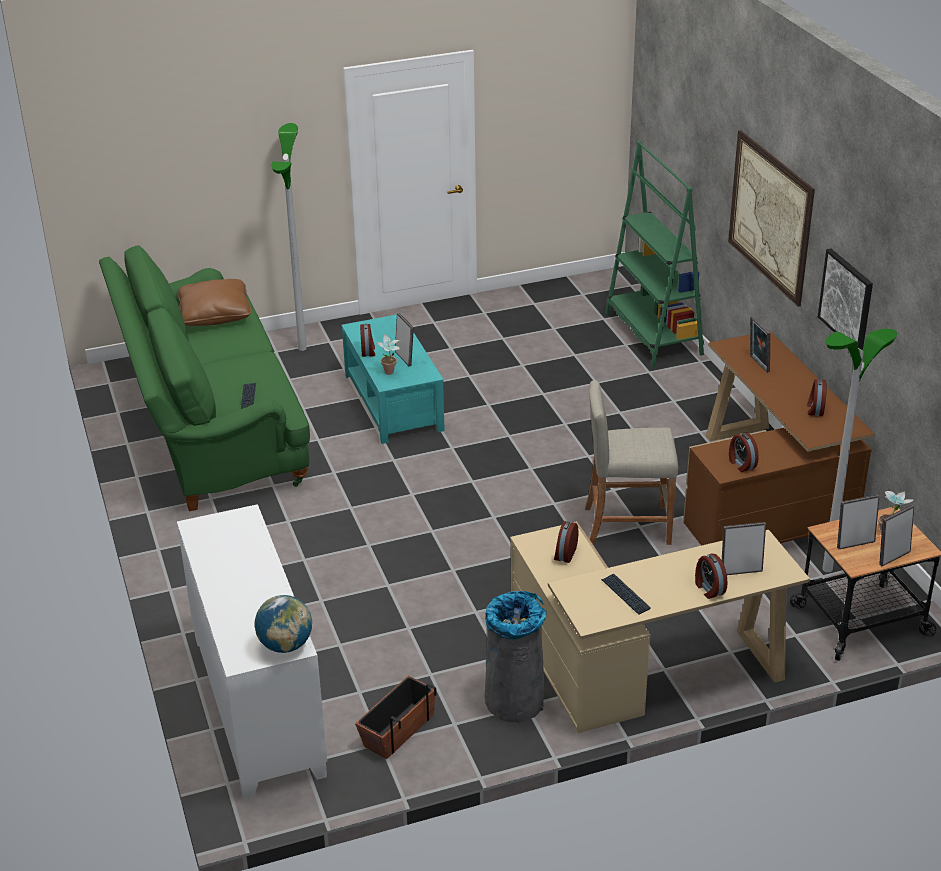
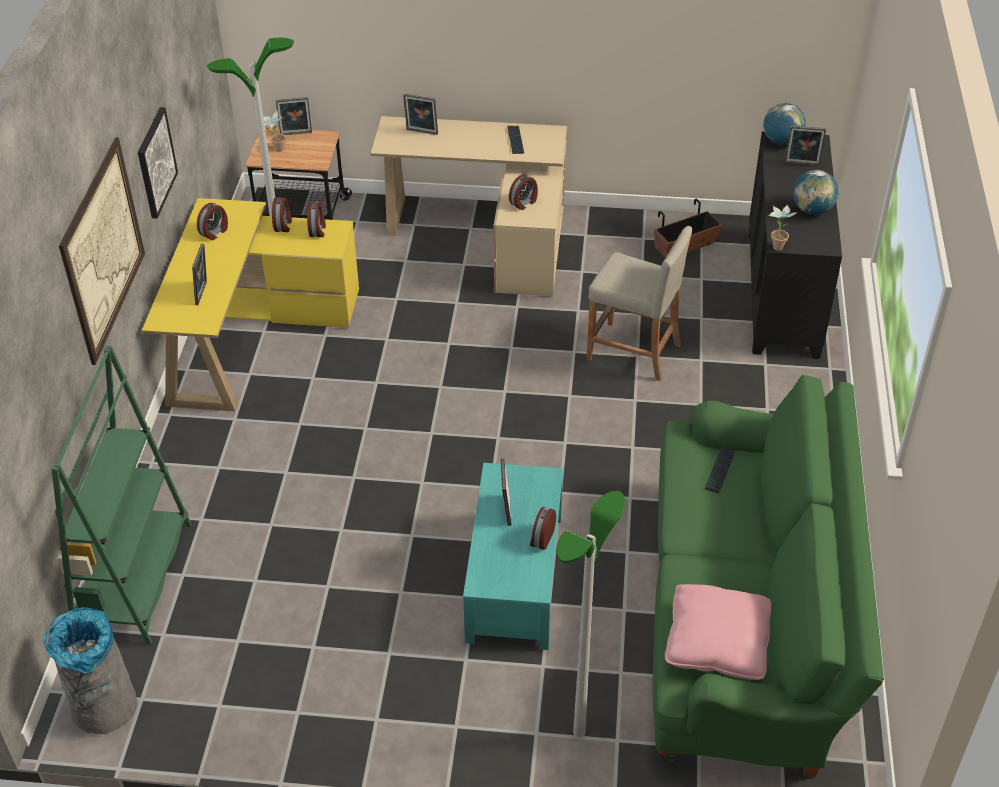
camera: 155 degrees left, 10 degrees up
(215, 315) = (717, 643): brown pillow -> pink pillow
(221, 563) = (812, 210): none -> globe
(256, 705) = (783, 293): white cabinet -> black cabinet
(390, 374) = (536, 490): potted plant -> potted plant (777, 245)
(514, 699) = (591, 241): grey trash can -> grey trash can (104, 708)
(627, 525) = (395, 343): beige stool -> beige stool (633, 352)
(708, 589) = (455, 128): alarm clock -> alarm clock (283, 225)
(766, 492) = (249, 334): brown desk -> yellow desk
(854, 543) = (309, 150): picture frame -> picture frame (801, 165)

